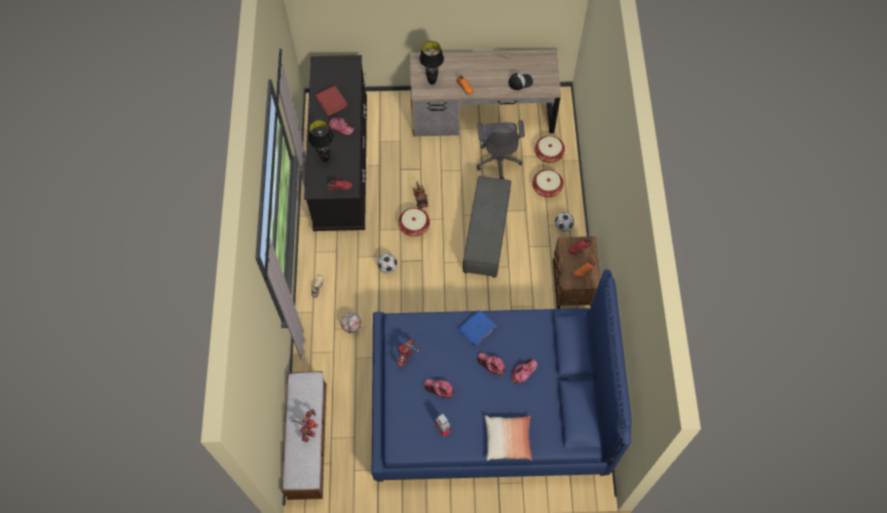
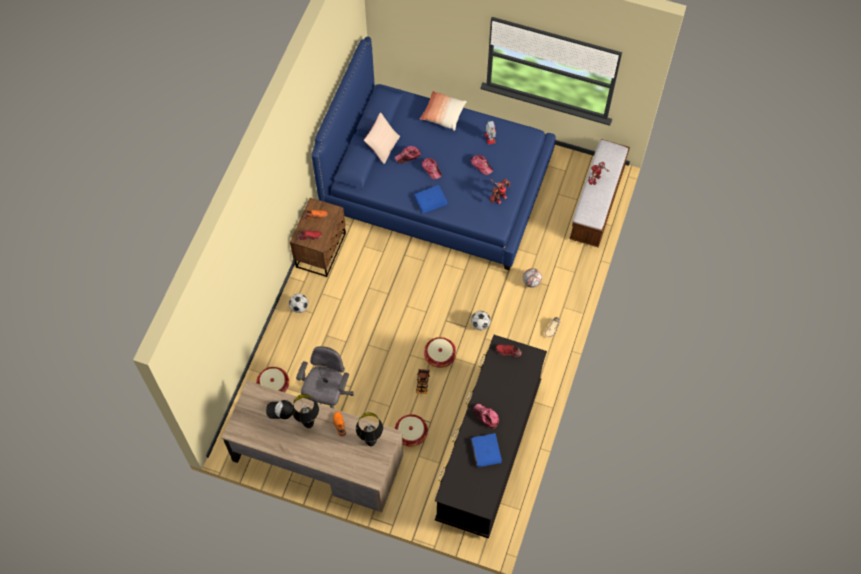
camera: 160 degrees left, 0 degrees up
(326, 159) = (513, 385): black table lamp -> black table lamp (308, 425)
(332, 101) = (486, 451): red book -> blue book
(485, 234) = (375, 324): grey ottoman -> none
(546, 188) = (294, 350): basket -> basket (411, 433)
(556, 374) = (382, 146): none -> beige pillow

